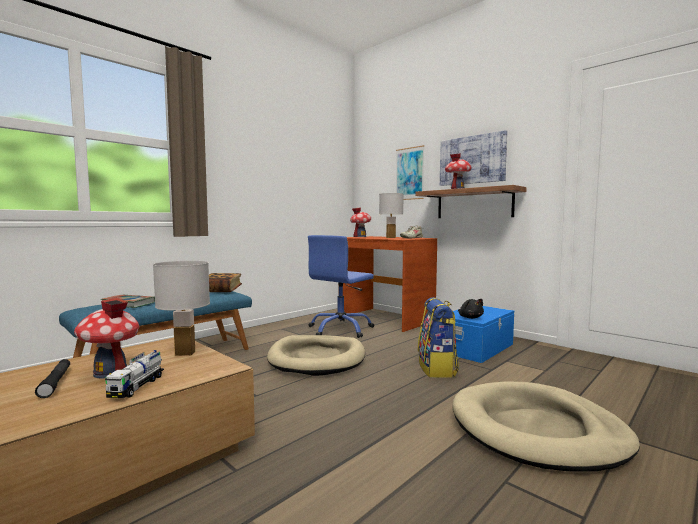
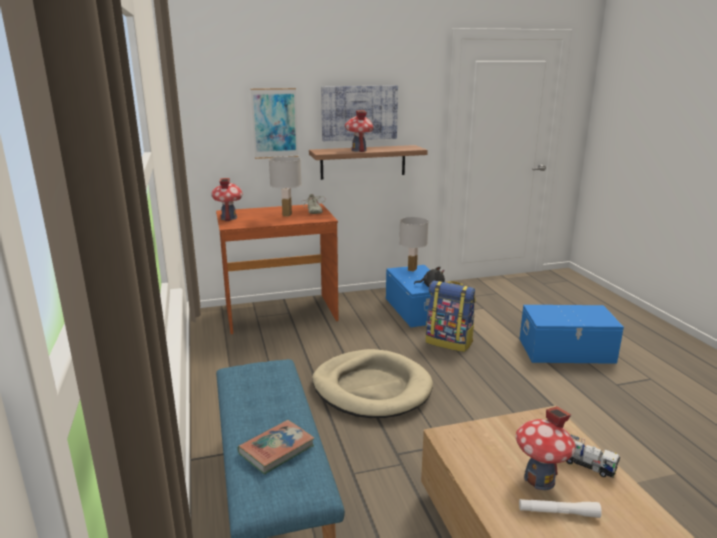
camera: 60 degrees left, 15 degrees up
(55, 383) = (558, 513): black flashlight -> white flashlight
(184, 353) = (498, 434): white table lamp -> white table lamp (412, 269)
(221, 290) = (250, 369): book -> none
(340, 329) = (288, 348): blue office chair -> none
(537, 430) = (567, 351): beige dog bed -> blue storage box

